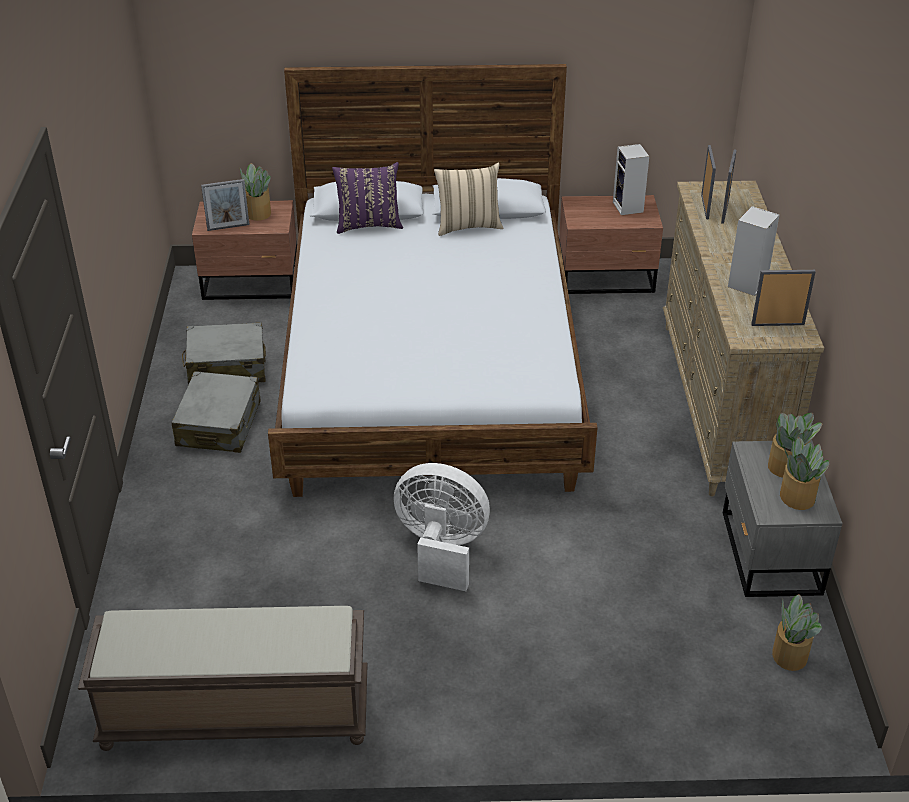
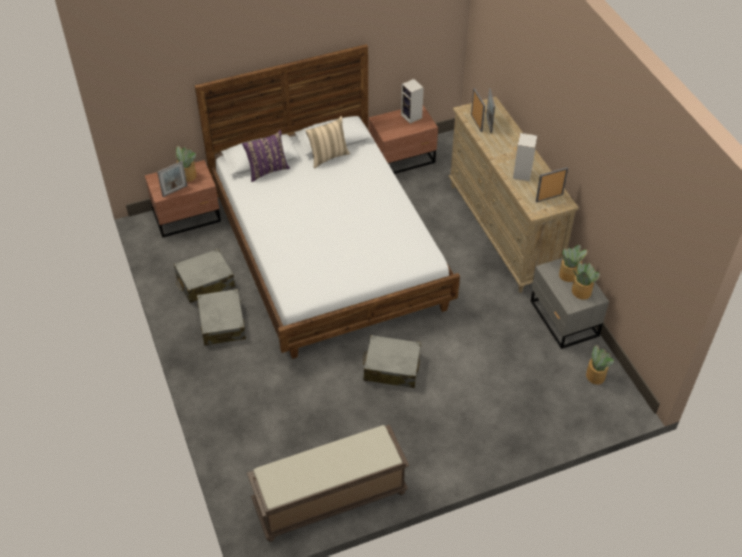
camera: 20 degrees left, 10 degrees up
(441, 549) = (391, 367): white fan -> grey suitcase

